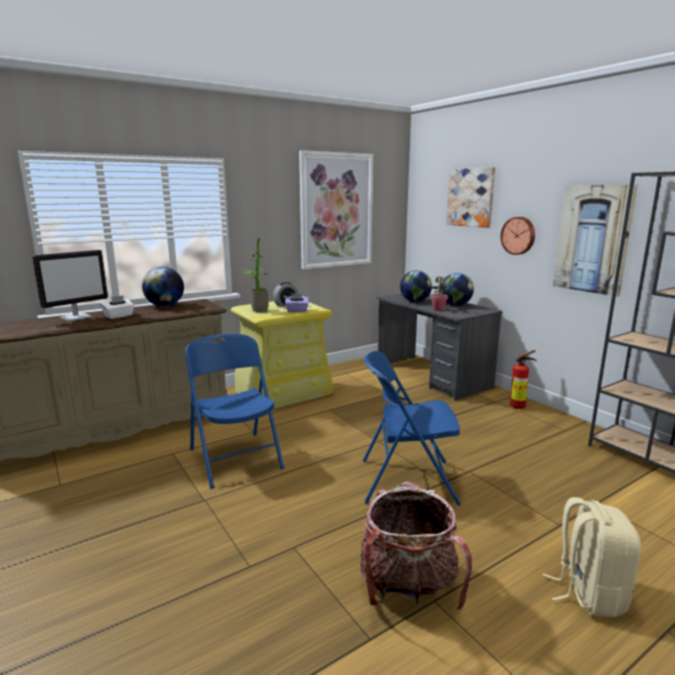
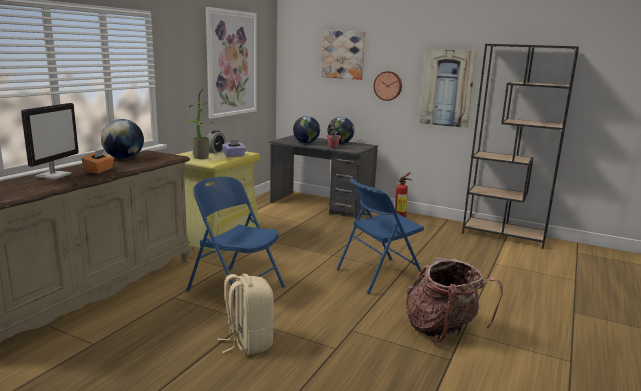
camera: 30 degrees left, 0 degrees up
(119, 316) = (99, 170): white tissue box -> orange tissue box
(588, 592) = (529, 306): beige backpack -> beige backpack (248, 342)

